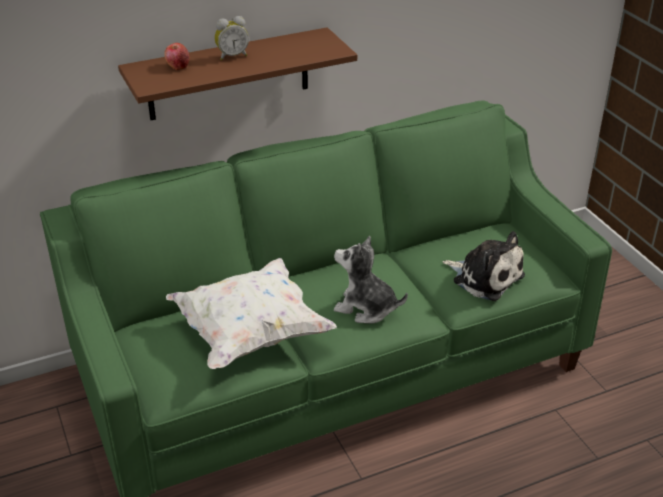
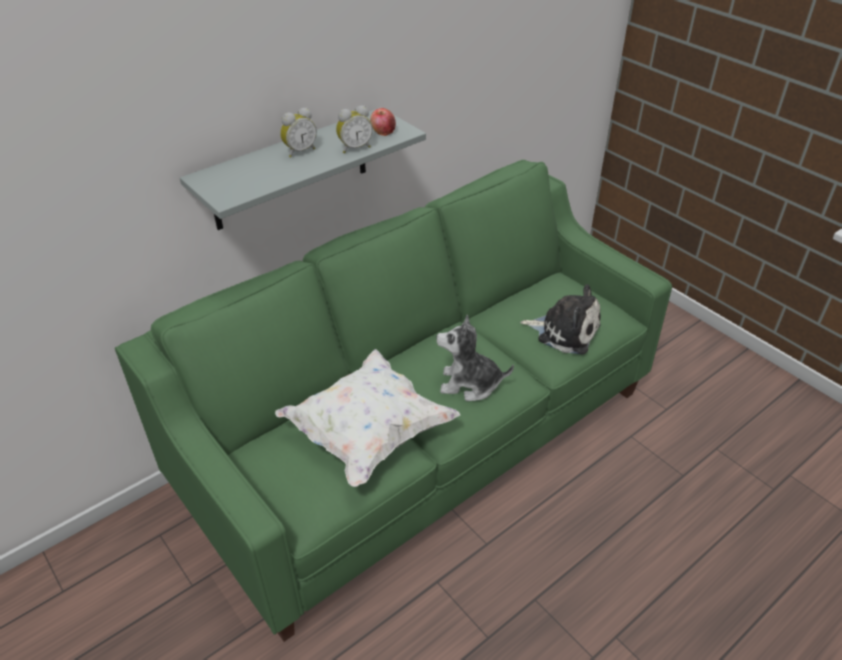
camera: 15 degrees left, 5 degrees up
(178, 66) = (246, 170): apple -> apple (383, 131)
(228, 74) = (291, 170): brown shelf -> grey shelf
(283, 59) = (354, 148): none -> alarm clock

